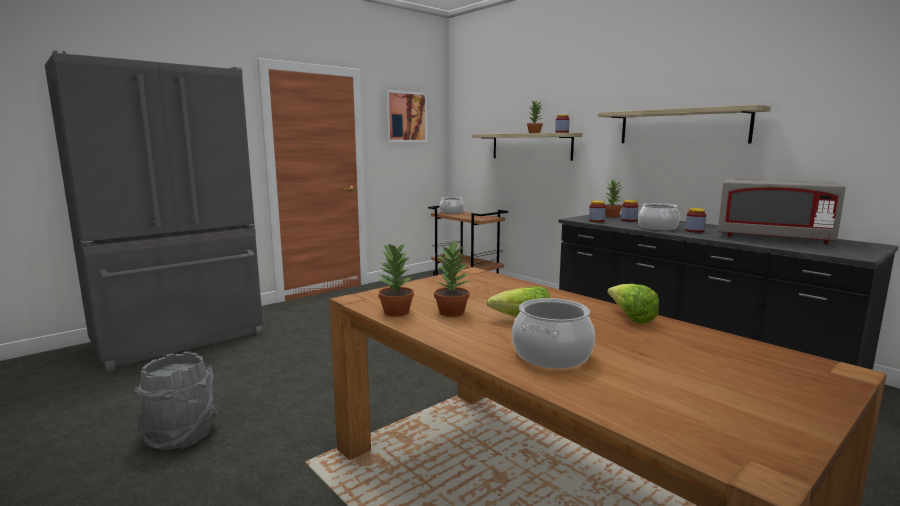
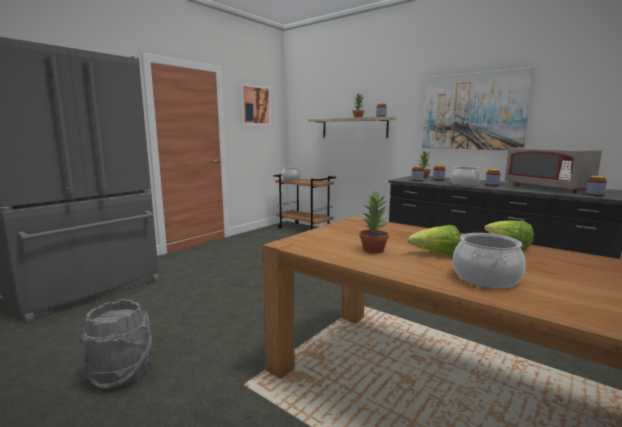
camera: 10 degrees left, 0 degrees up
(395, 312) = (328, 252): potted plant -> none
(682, 126) = (472, 111): shelf -> picture
(772, 237) = (547, 188): grey microwave -> grey microwave turned 45 degrees clockwise
(829, 251) = (594, 195): none -> jar

